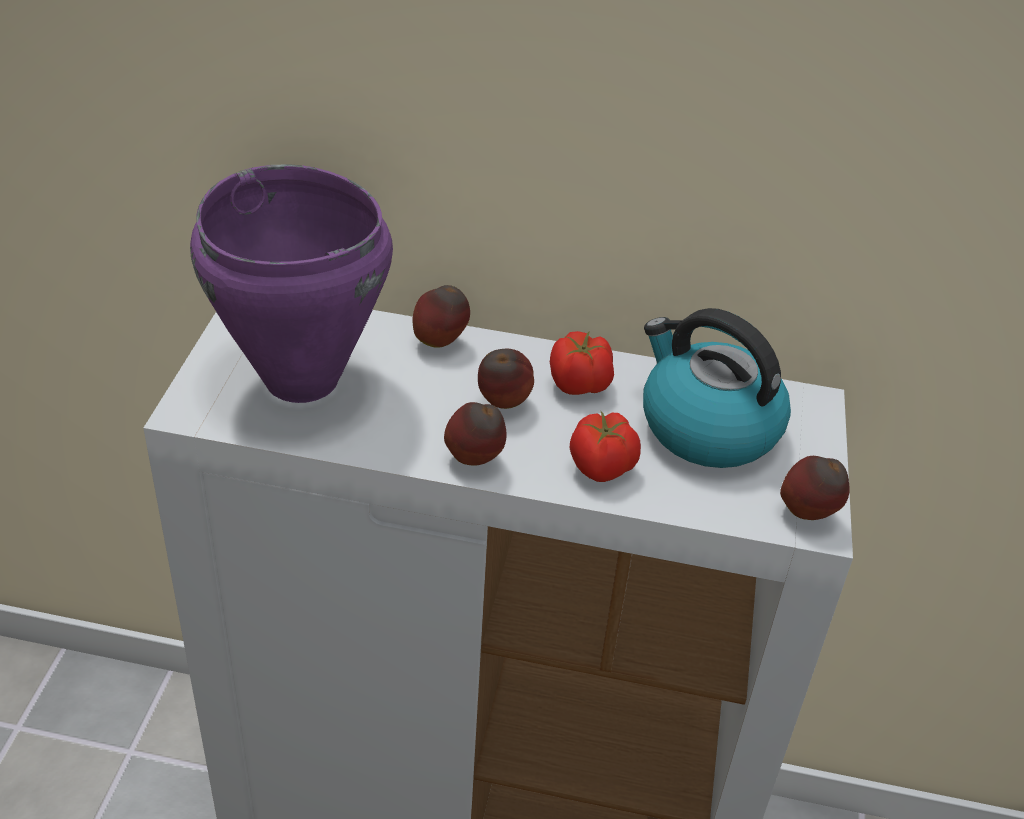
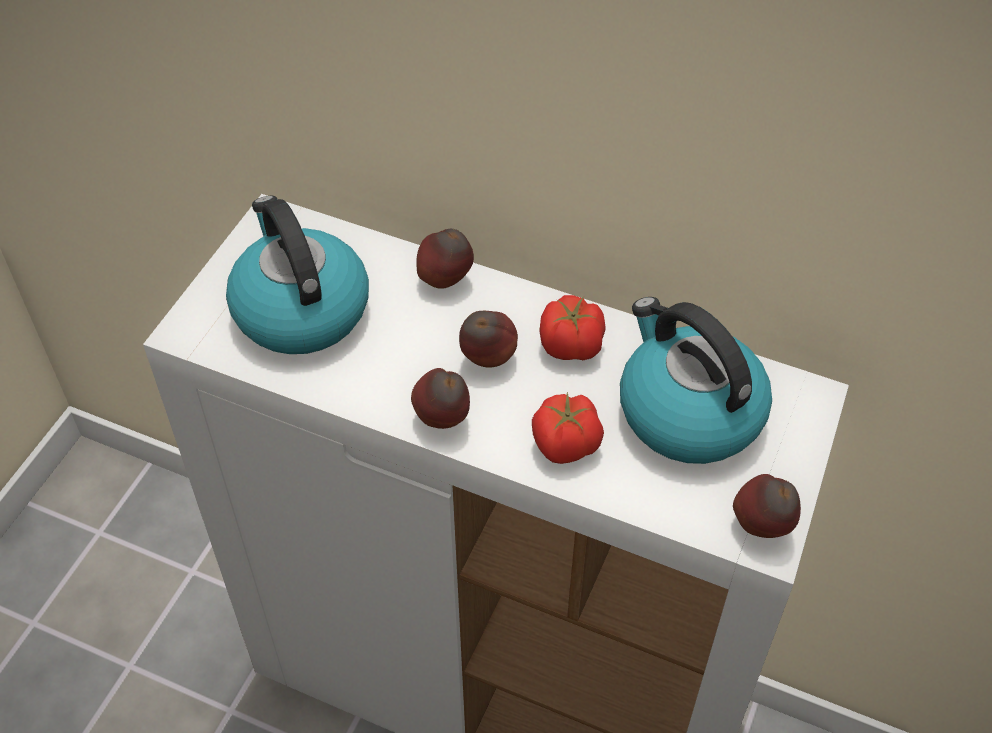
camera: 15 degrees right, 10 degrees up
(301, 380) = (299, 309): purple cooking pot -> kettle

